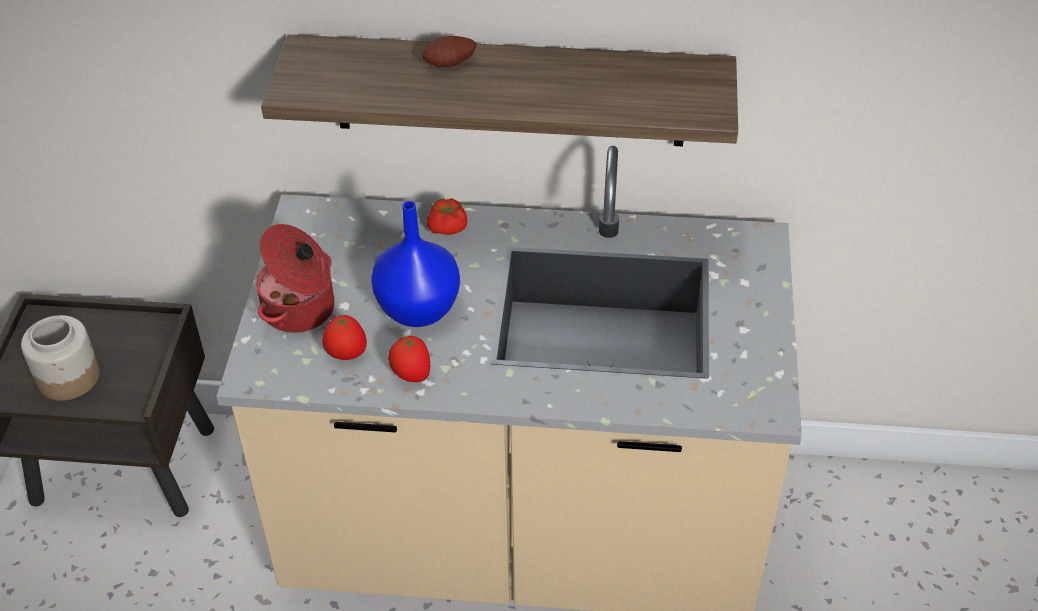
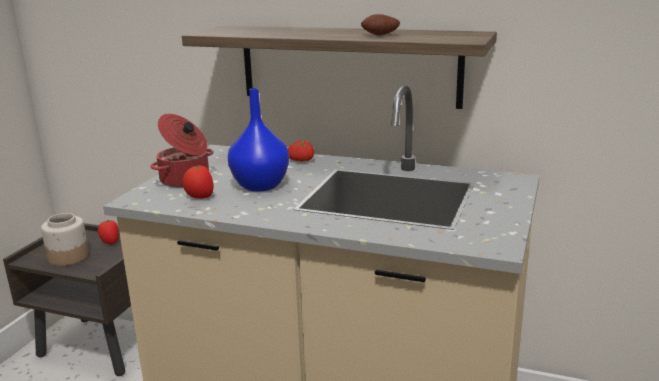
camera: 15 degrees right, 25 degrees down
(411, 375) = (235, 209): tomato -> tomato (110, 243)
(450, 65) = (306, 30): potato -> potato (380, 35)

